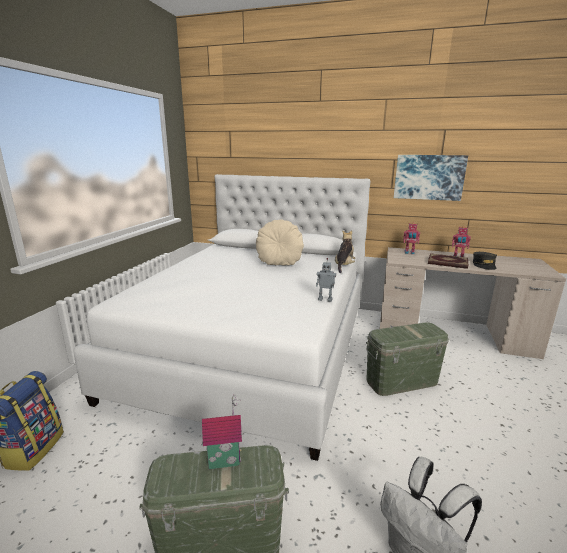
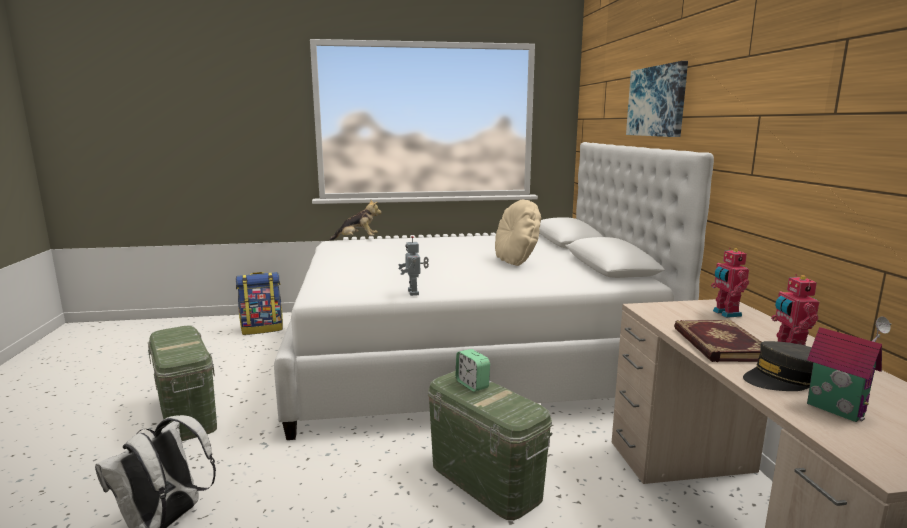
camera: 65 degrees right, 5 degrees down
(224, 460) = (187, 343): toy house -> toy house (837, 409)
(344, 266) = (565, 287): plush toy -> plush toy (357, 240)
(394, 333) = (472, 384): none -> alarm clock
(428, 177) = (807, 153): picture -> picture (657, 101)

